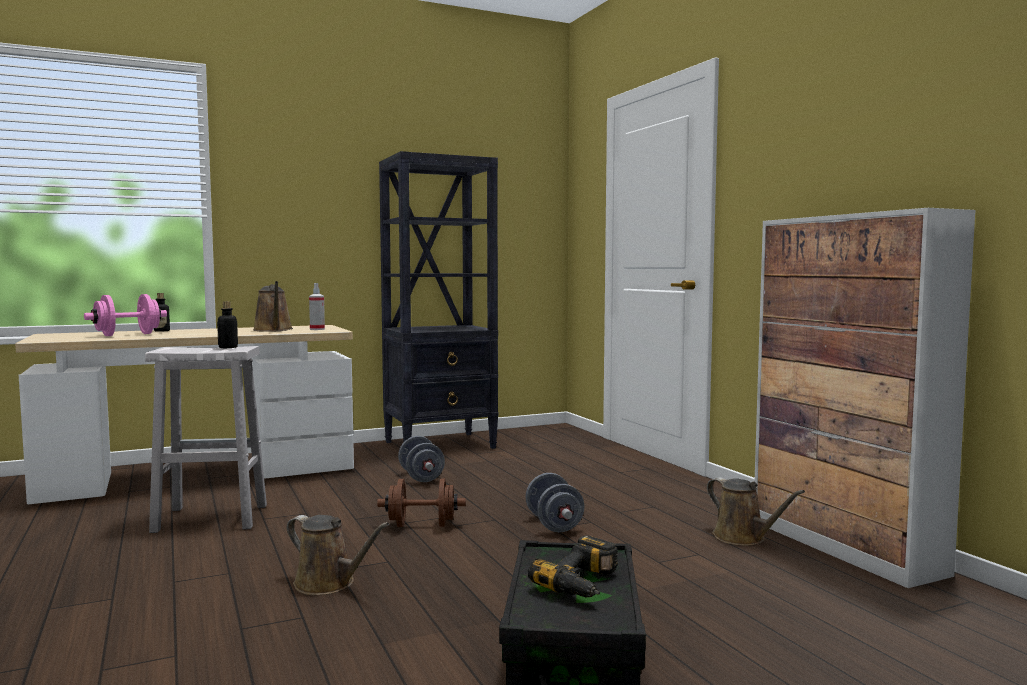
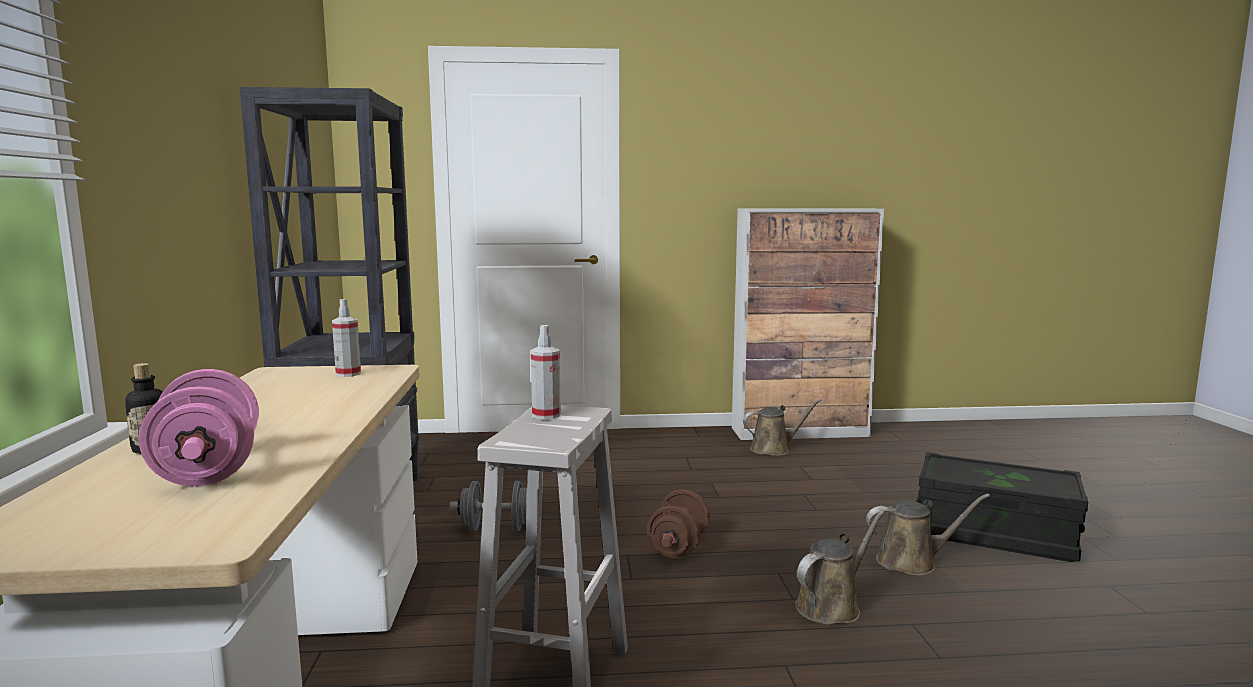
camera: 70 degrees left, 5 degrees up
(228, 347) = (546, 415): bottle -> spray bottle
(273, 330) = (313, 390): brown watering can -> brown watering can (912, 562)
(554, 524) = (710, 495): grey dumbbell -> none
(585, 583) = (1002, 472): power drill -> none

